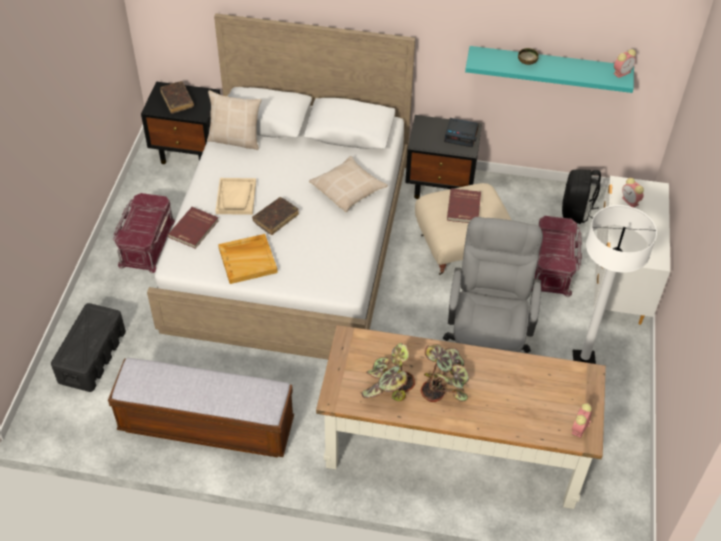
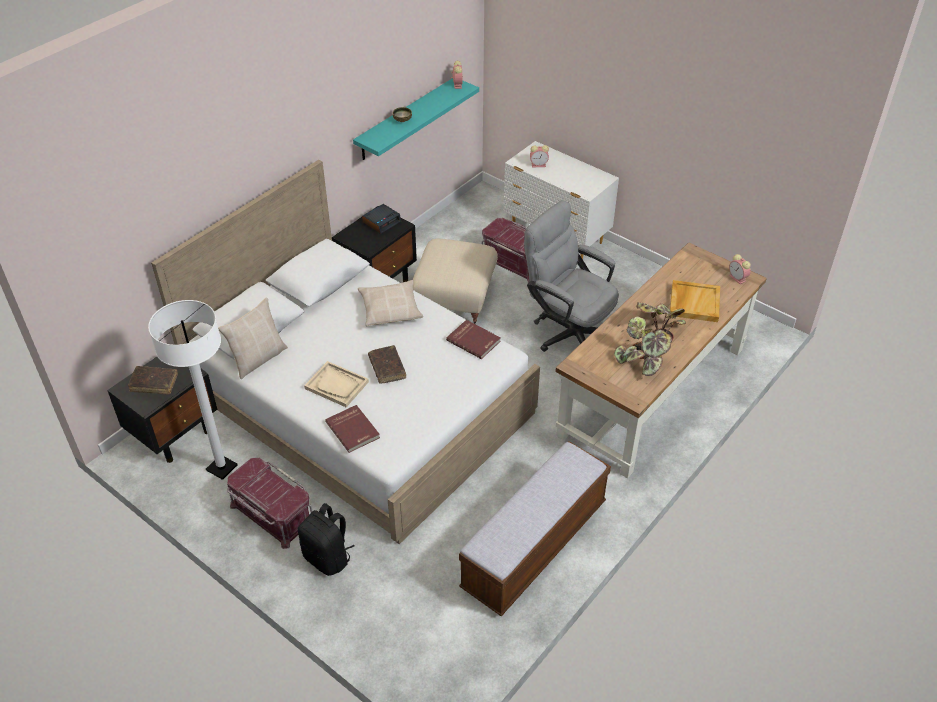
camera: 60 degrees left, 5 degrees down
(92, 356) = (389, 611): black storage box -> none
(248, 260) = (423, 405): beige tray -> beige tray (694, 302)
(464, 207) = (452, 260): red book -> red book (474, 340)
(576, 212) = (470, 224): black backpack -> black backpack (328, 558)
(583, 360) = (615, 285): white floor lamp -> white floor lamp (222, 468)

